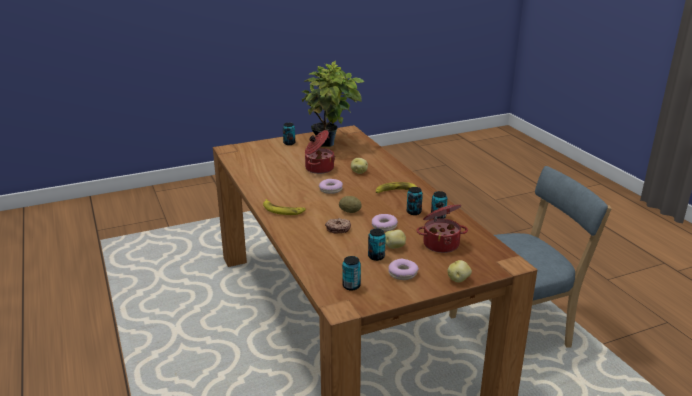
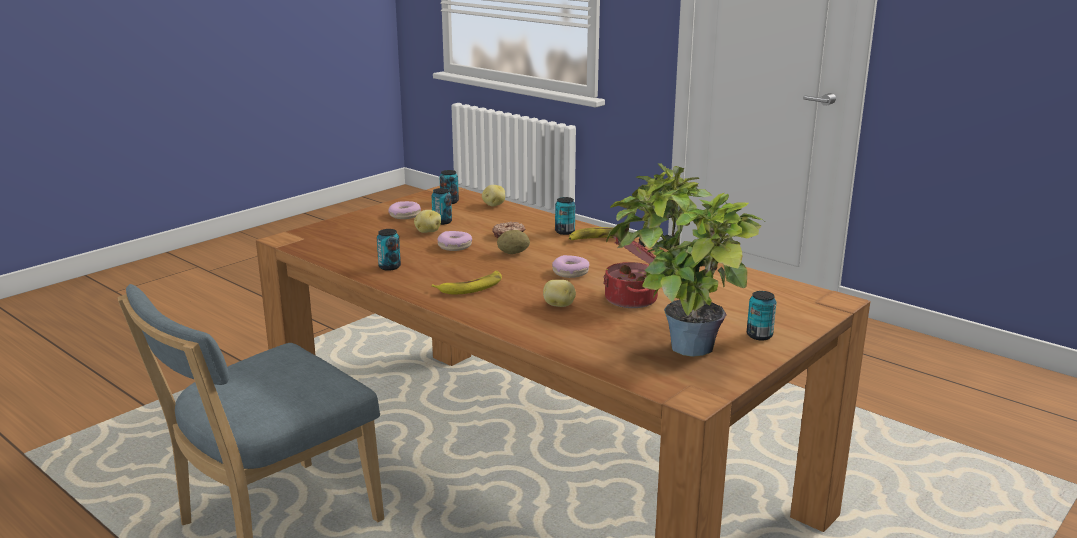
camera: 155 degrees right, 5 degrees down
(414, 212) = (426, 266): can -> can (565, 232)
(440, 244) = (374, 242): cooking pot -> none
(458, 279) = (344, 220): potato -> potato (493, 205)

